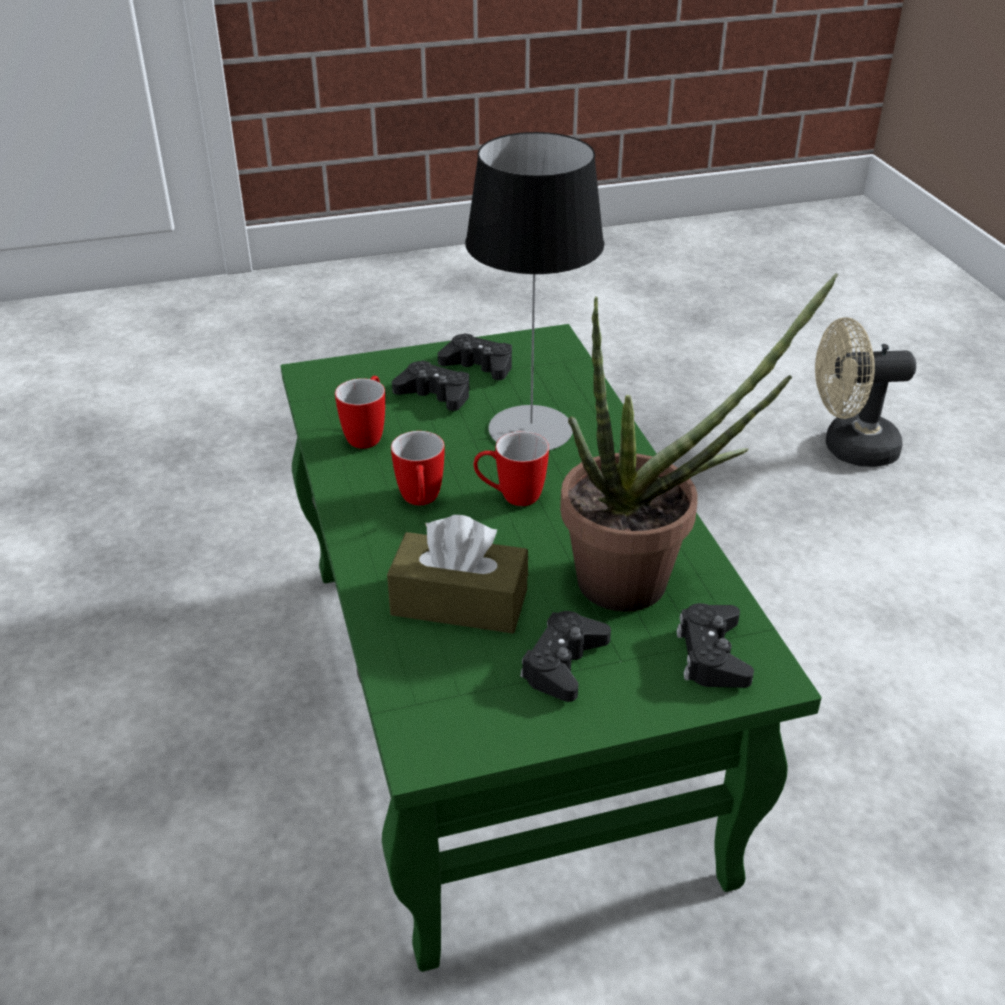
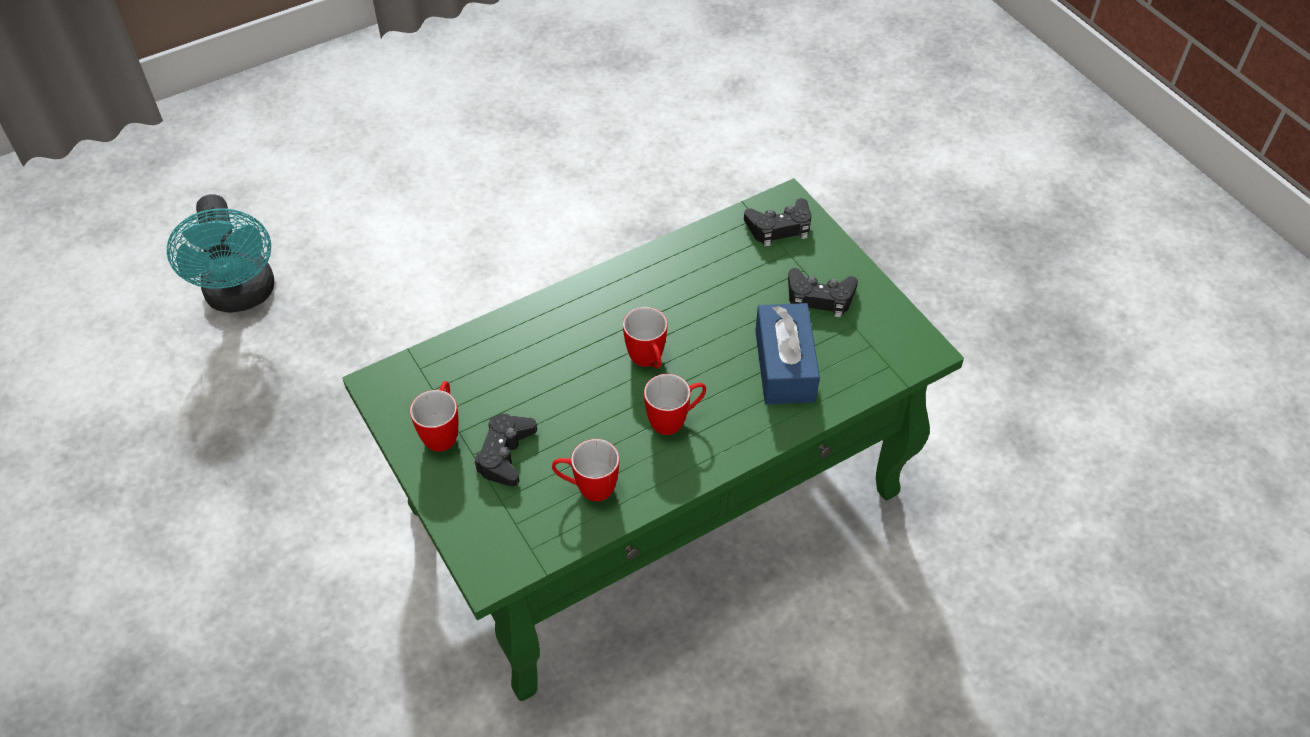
camera: 105 degrees left, 15 degrees up
(459, 602) = (784, 366): brown tissue box -> blue tissue box
(479, 366) = (443, 432): black game controller -> mug
(531, 429) = (545, 369): table lamp -> none
(643, 581) = (721, 269): potted plant -> none
(848, 448) = (242, 296): beige fan -> turquoise fan

